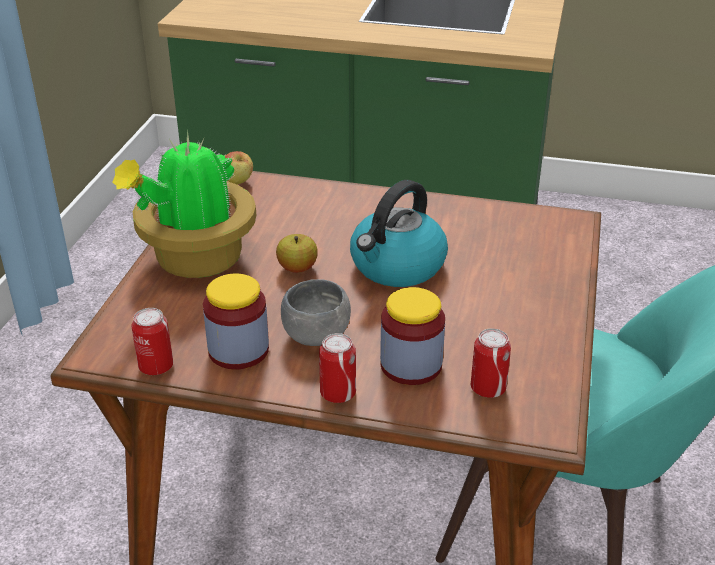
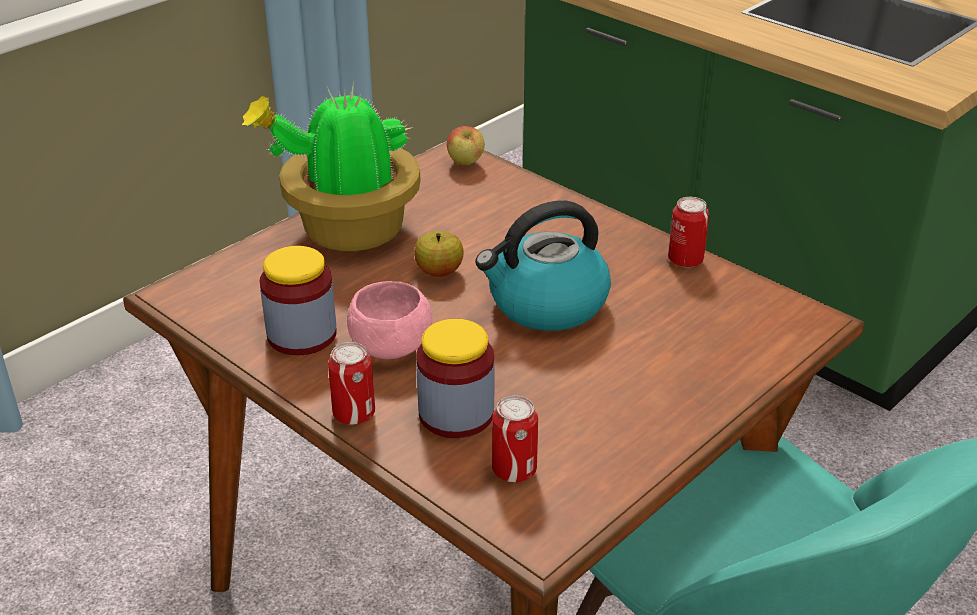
camera: 30 degrees right, 0 degrees up
(156, 366) = (213, 323): can -> can (685, 260)
(316, 335) = (390, 347): grey bowl -> pink bowl

